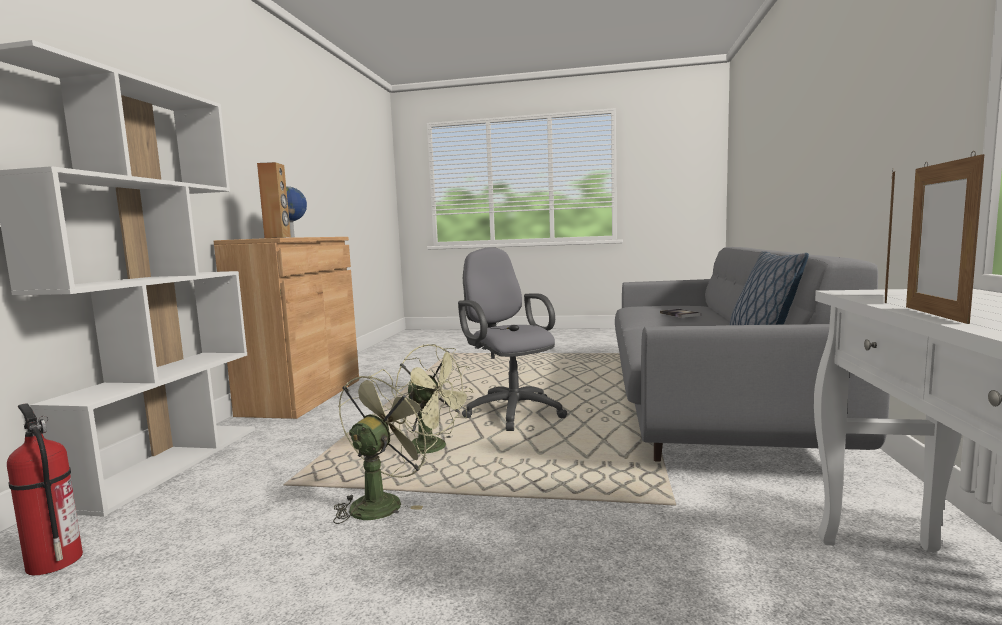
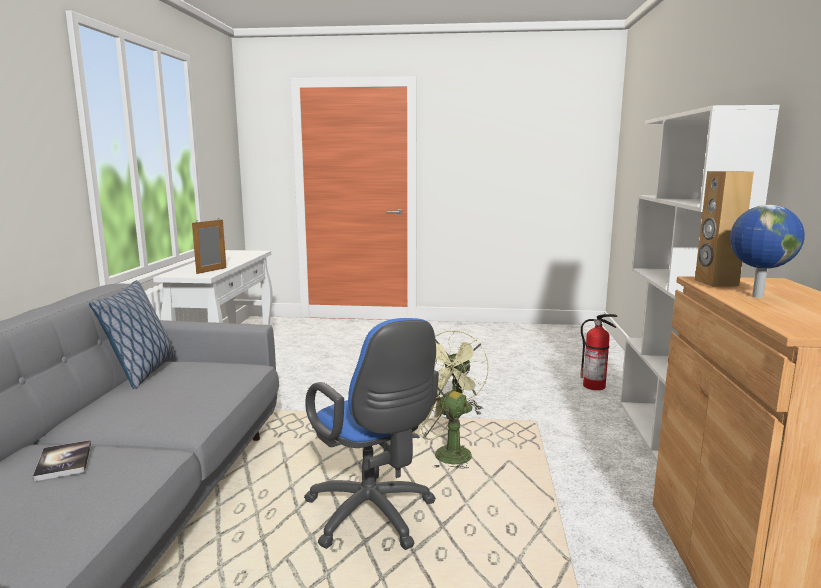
camera: 175 degrees right, 5 degrees up
(511, 411) = (373, 517): grey office chair -> blue office chair
(934, 314) = (235, 263): picture frame -> none

